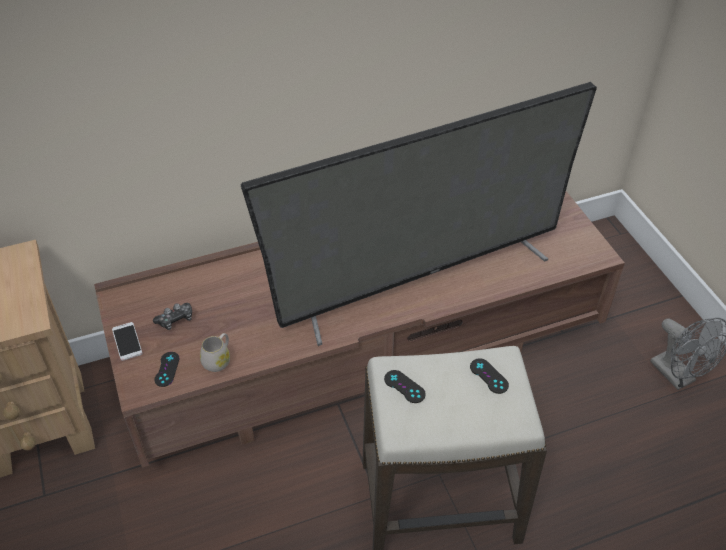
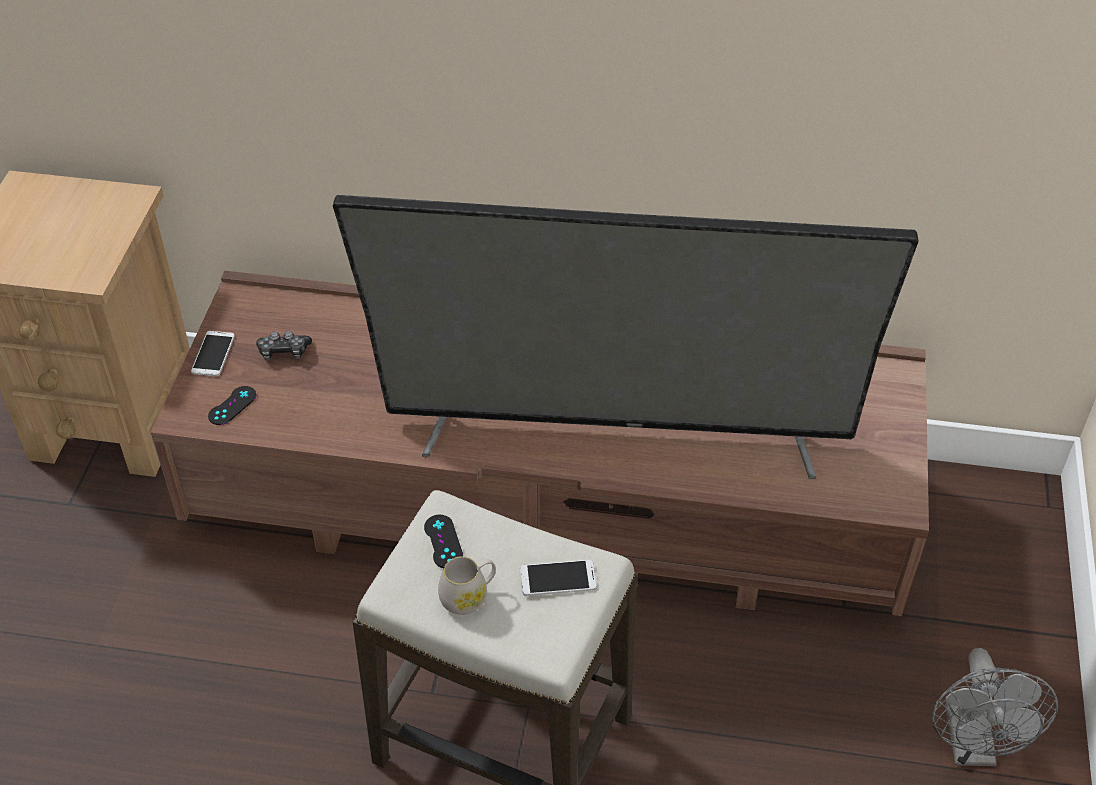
camera: 30 degrees right, 0 degrees up
(218, 360) = (296, 421): white mug -> white mug (469, 596)
(489, 376) = (558, 578): black game controller -> phone

